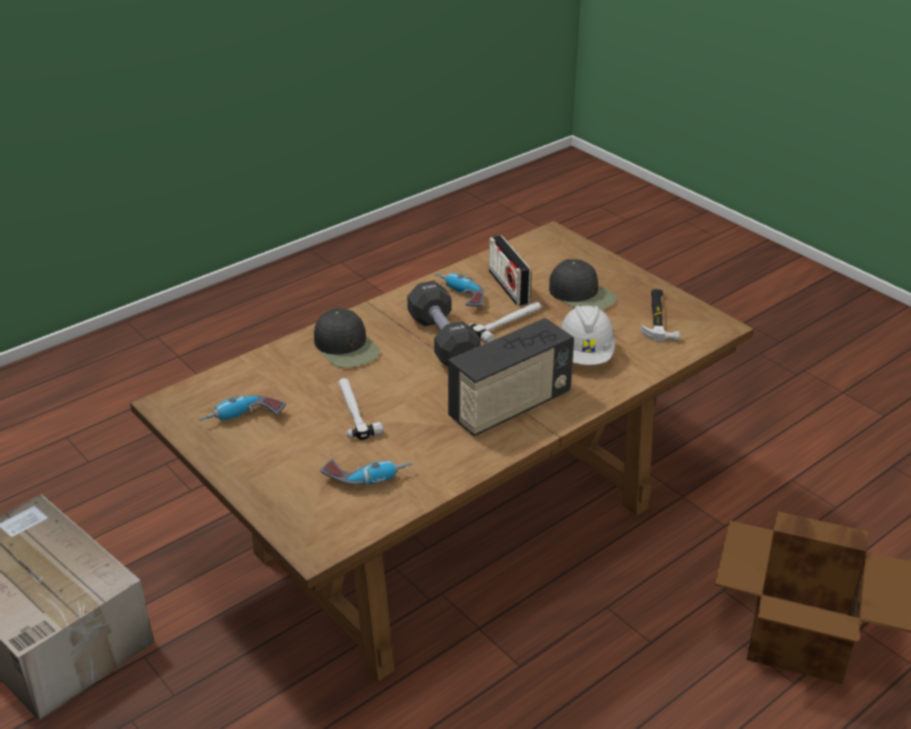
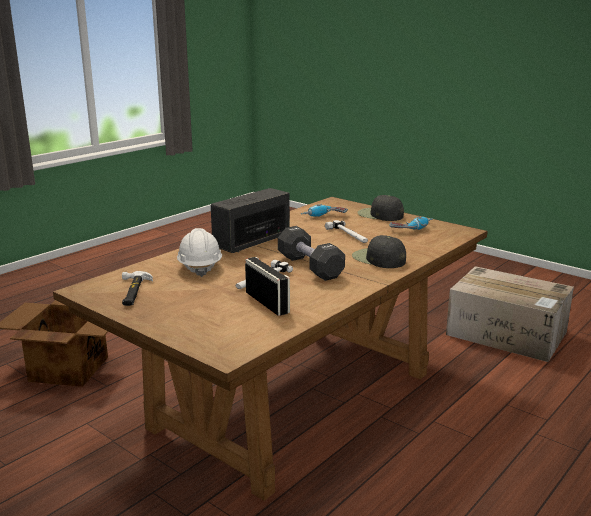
camera: 170 degrees right, 15 degrees down
(459, 296) = (309, 293): power drill -> none
(582, 295) = (198, 302): black cap -> black cap (379, 215)

